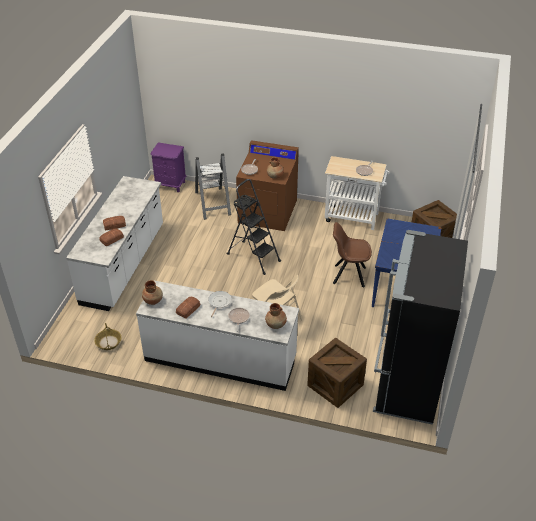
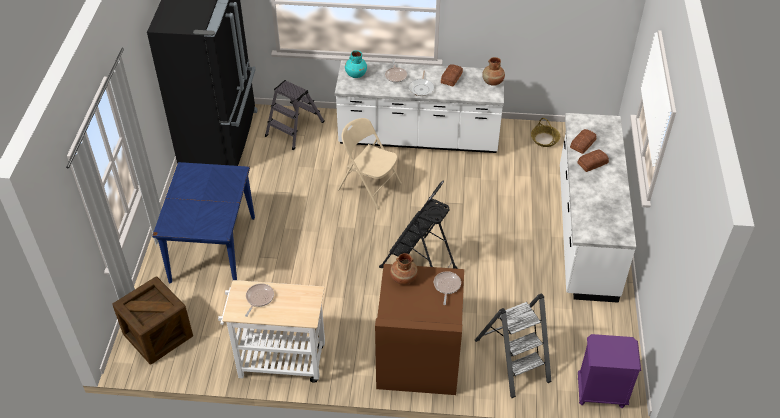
camera: 170 degrees right, 5 degrees up
(276, 324) = (355, 74): brown vase -> turquoise vase
(335, 385) = (294, 128): crate -> grey step ladder
(349, 275) = (283, 256): brown chair -> none

